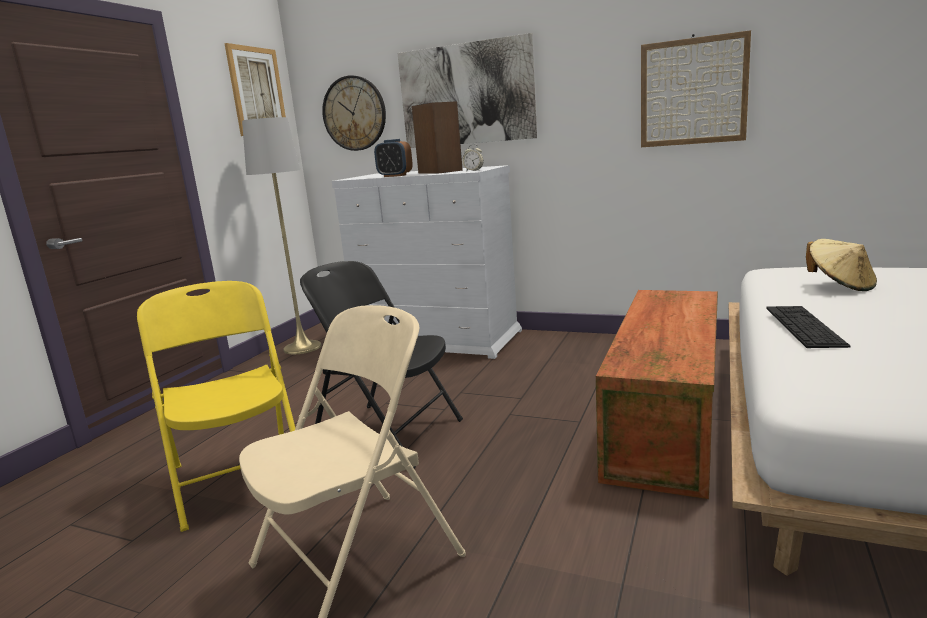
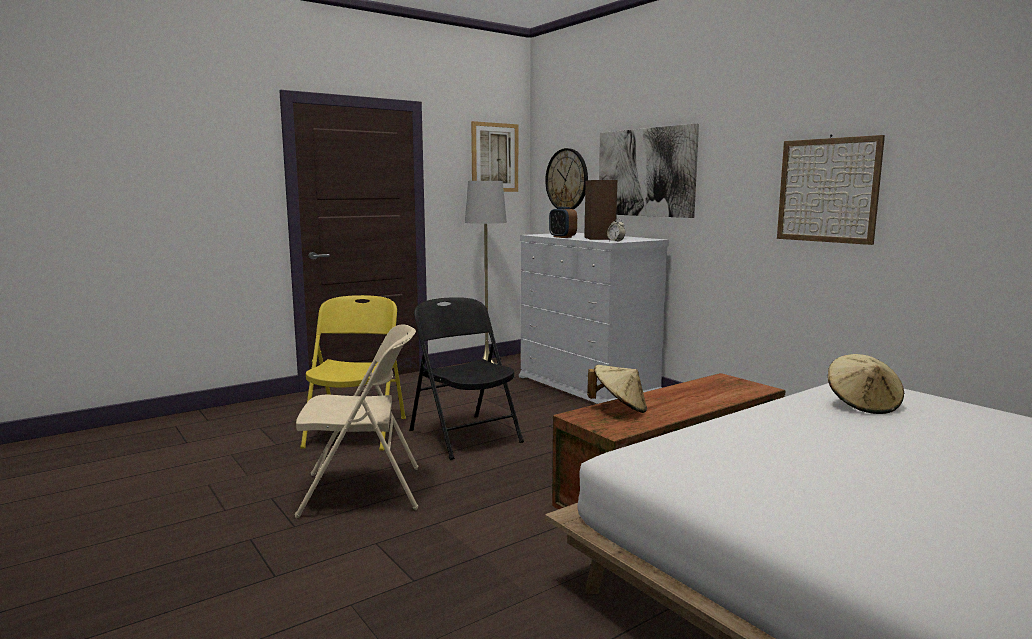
camera: 30 degrees right, 5 degrees down
(640, 348) = (619, 409): none -> beige hat
(804, 326) = (738, 420): keyboard -> none

